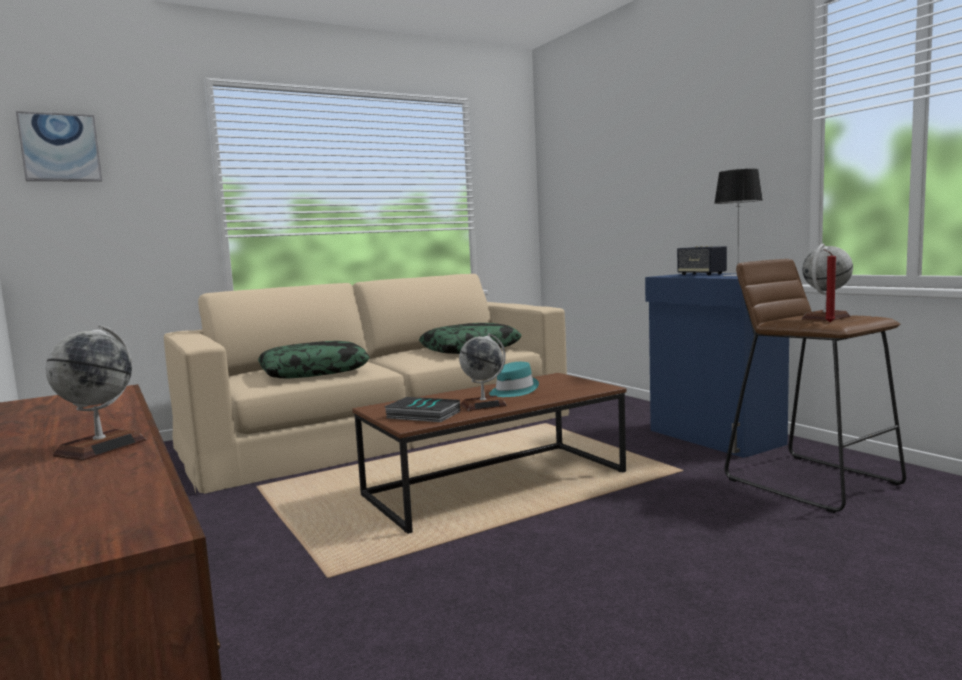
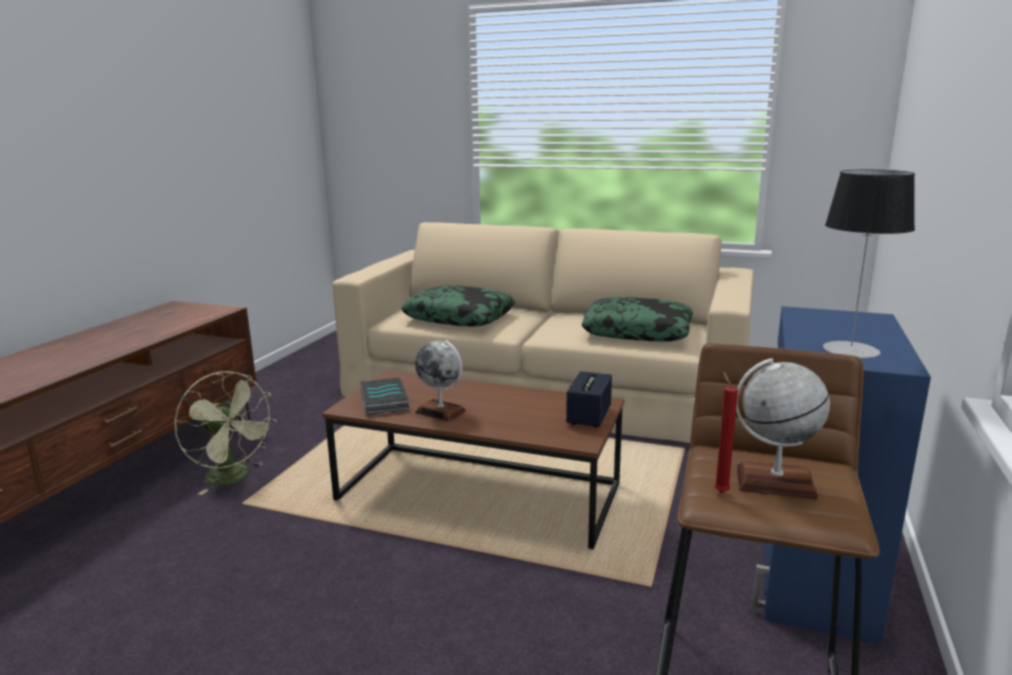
camera: 50 degrees right, 10 degrees up
(60, 147) = (360, 84): picture -> none
(101, 447) = (60, 365): globe -> none
(262, 574) = (234, 478): none -> green fan
(513, 391) = (510, 405): turquoise hat -> none
(701, 274) = (853, 326): speaker -> speaker (589, 417)

